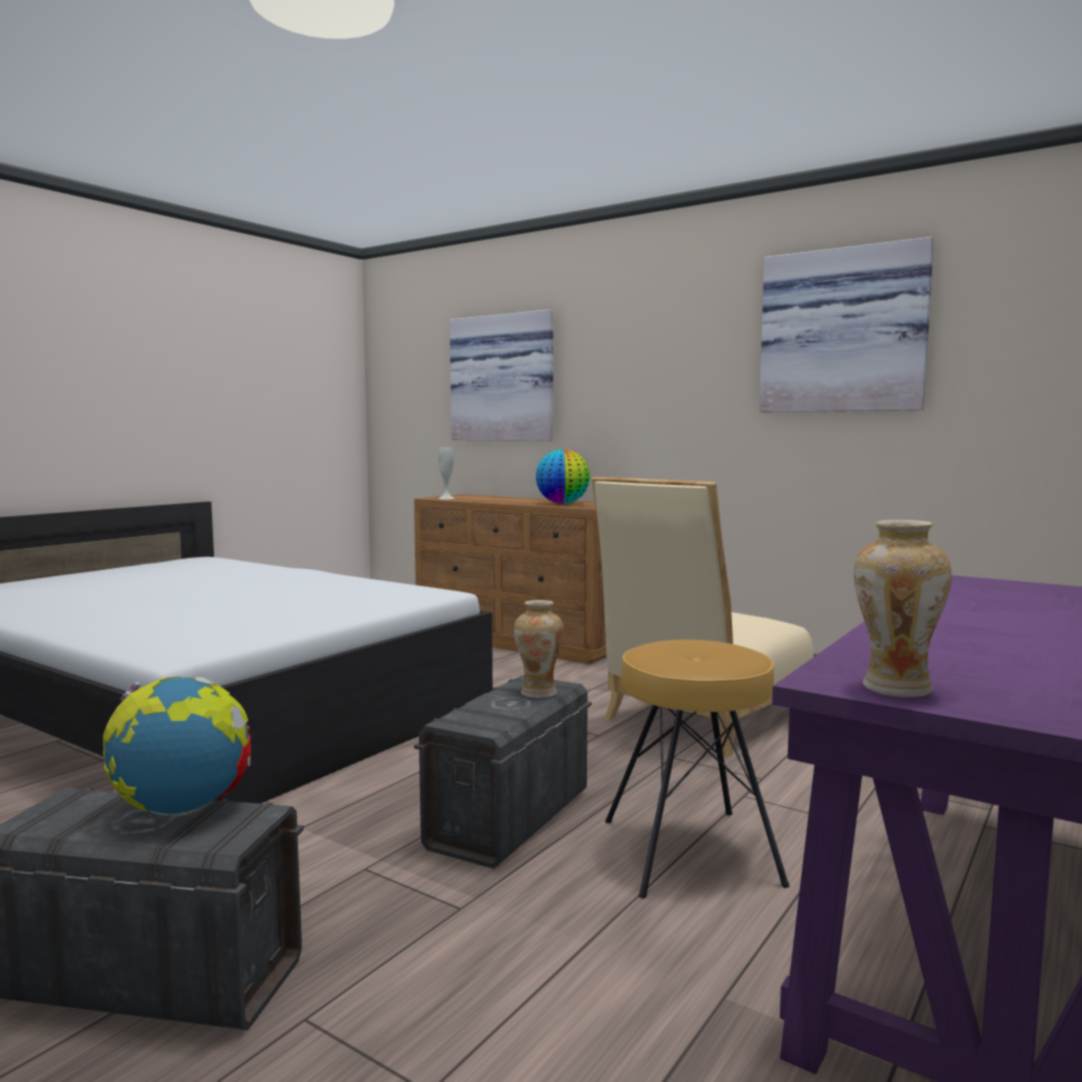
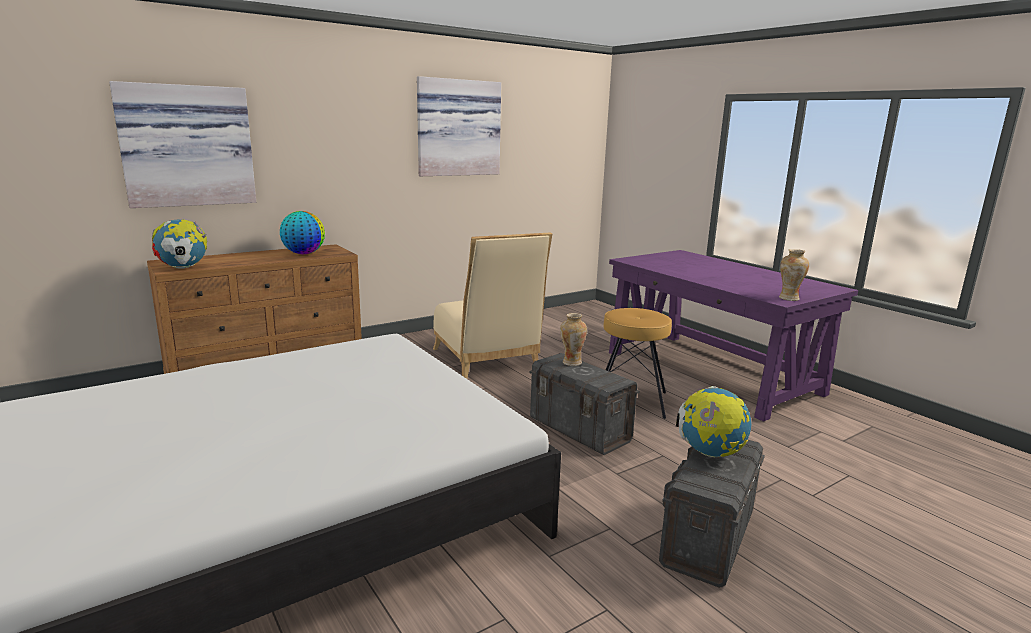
camera: 70 degrees left, 10 degrees up
(446, 498) = (183, 268): white vase -> globe

